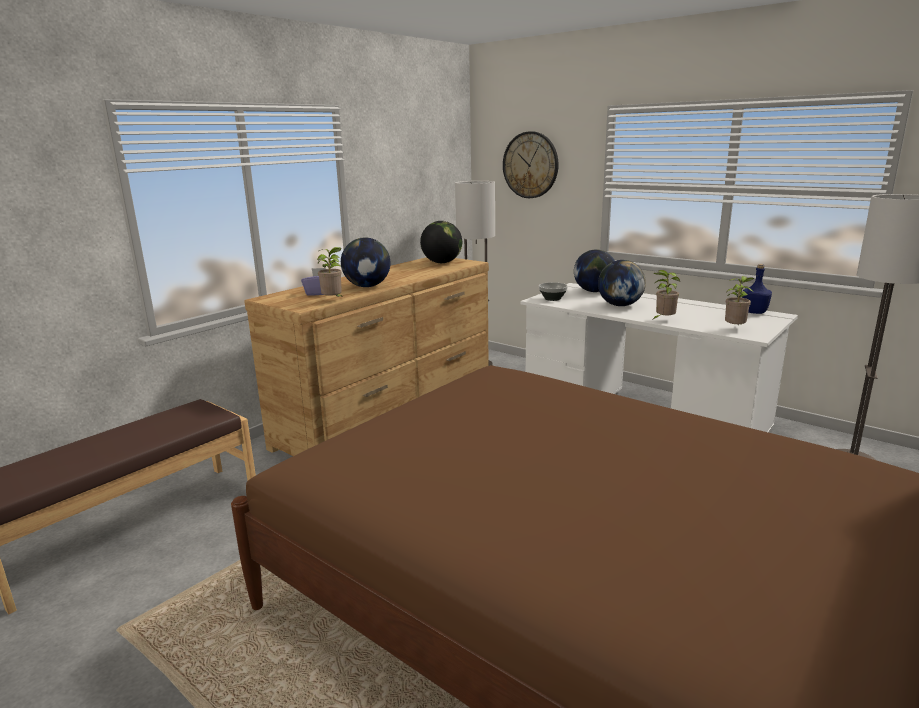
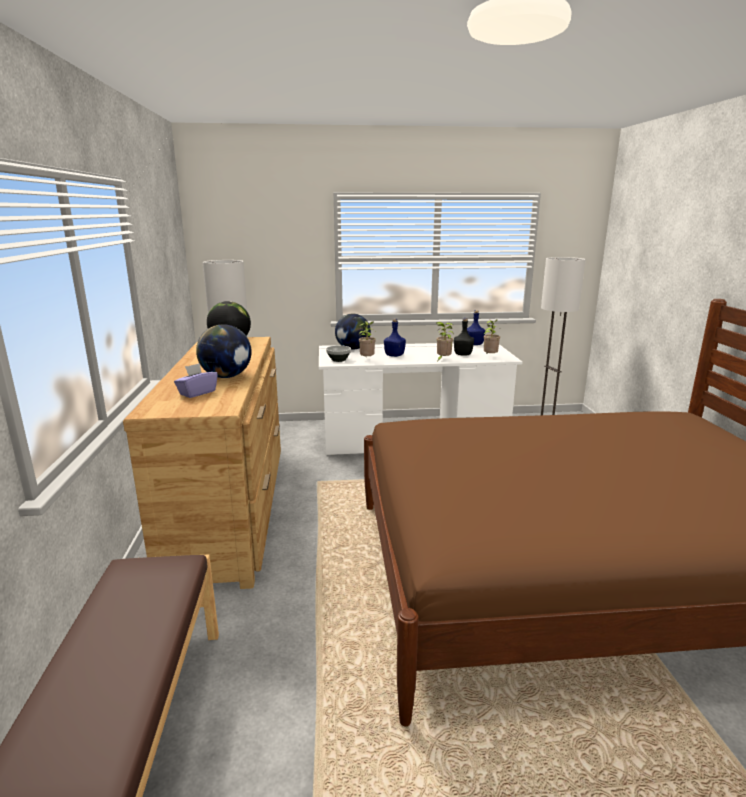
camera: 45 degrees left, 0 degrees up
(333, 300) = (235, 396): potted plant -> potted plant (367, 360)
(530, 165) = (258, 243): wall clock -> none
(620, 305) = (394, 355): globe -> blue bottle
(705, 320) = (463, 354): none -> black bottle

